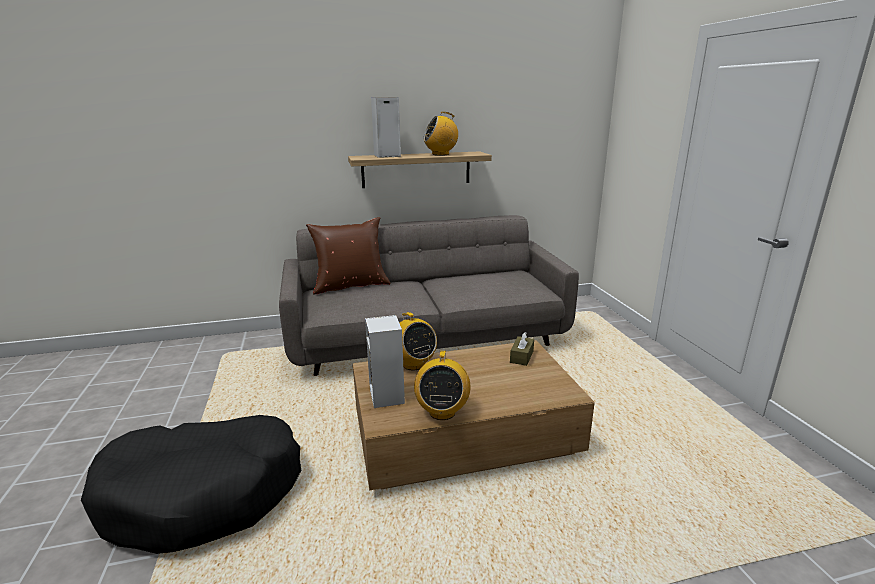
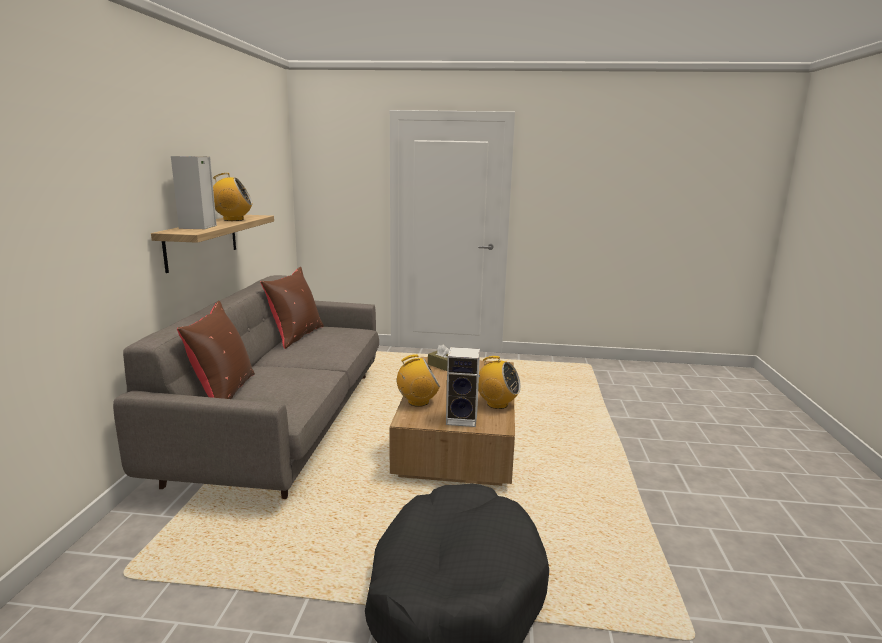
camera: 70 degrees left, 5 degrees down
(441, 154) = (233, 220): radio -> radio turned 105 degrees counterclockwise
(487, 274) = (296, 336): none -> brown pillow

